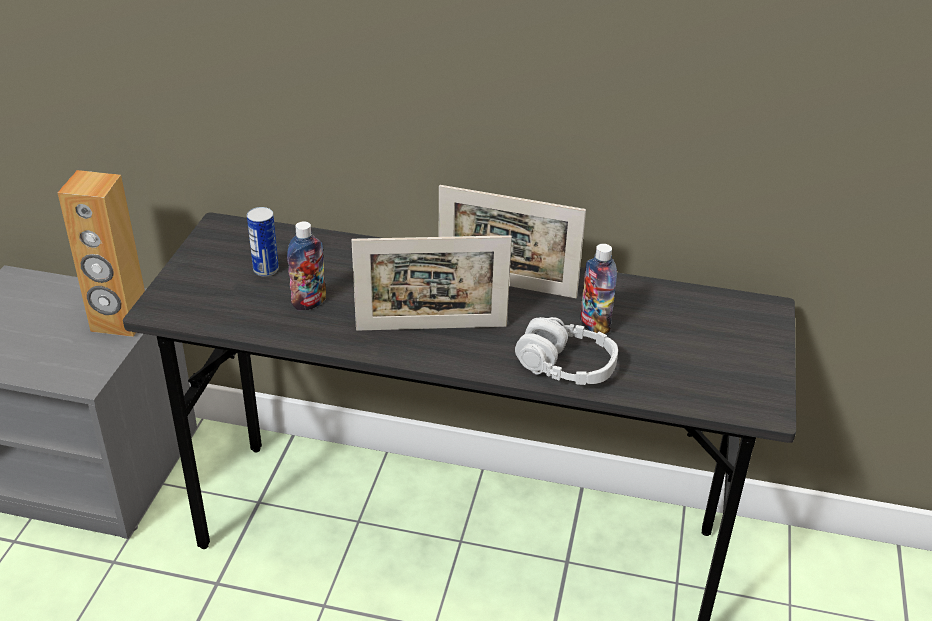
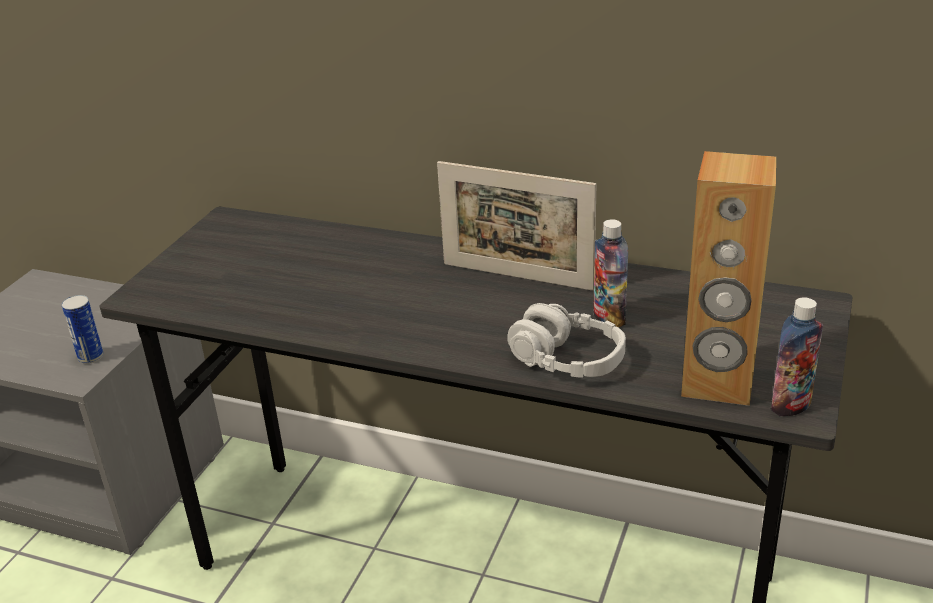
camera: 10 degrees right, 5 degrees down
(119, 322) = (129, 323): brown speaker -> brown speaker (717, 383)
(266, 270) = (261, 259): can -> can (91, 357)
(309, 302) = (297, 291): bottle -> bottle (790, 405)
(431, 328) = (423, 318): picture frame -> none

